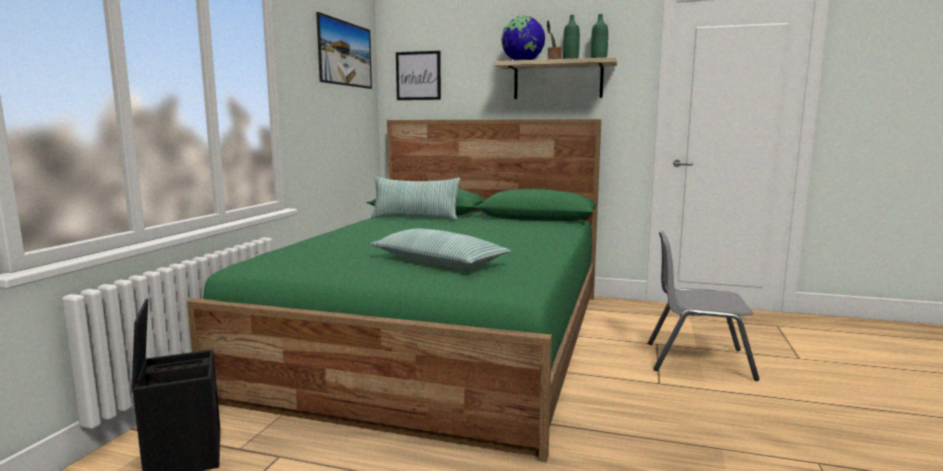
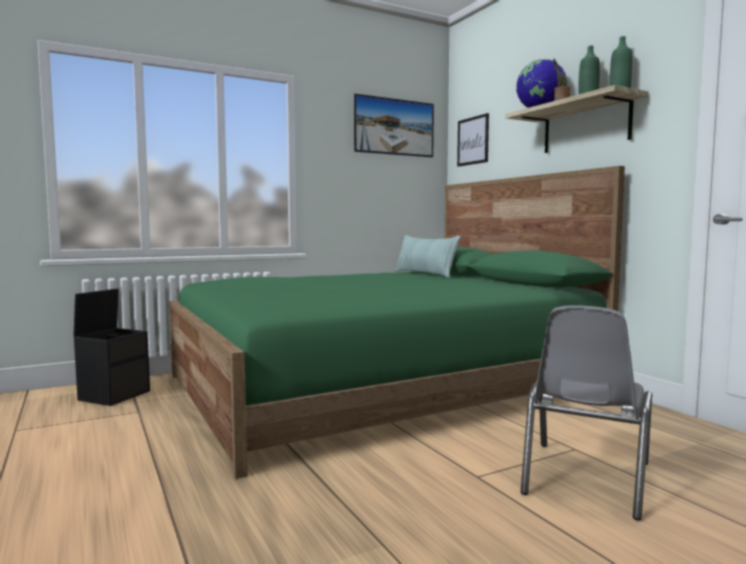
camera: 45 degrees right, 5 degrees down
(438, 262) = (296, 293): pillow -> none
(698, 360) = (584, 478): grey chair -> grey chair turned 120 degrees counterclockwise

